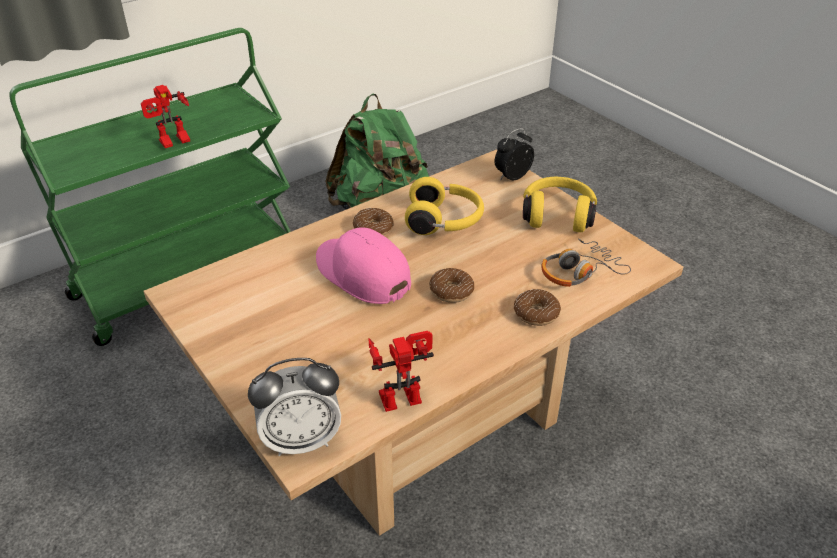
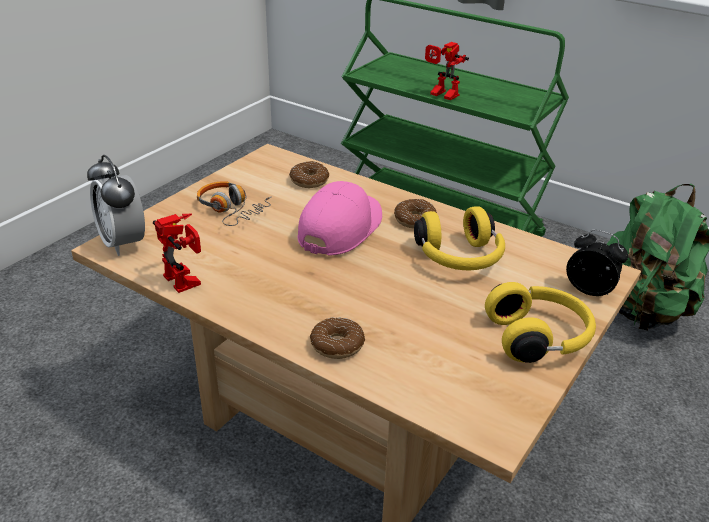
camera: 70 degrees right, 5 degrees down
(451, 291) = (344, 282): donut -> donut (309, 181)
(579, 272) = (432, 370): headphones -> headphones (231, 210)

